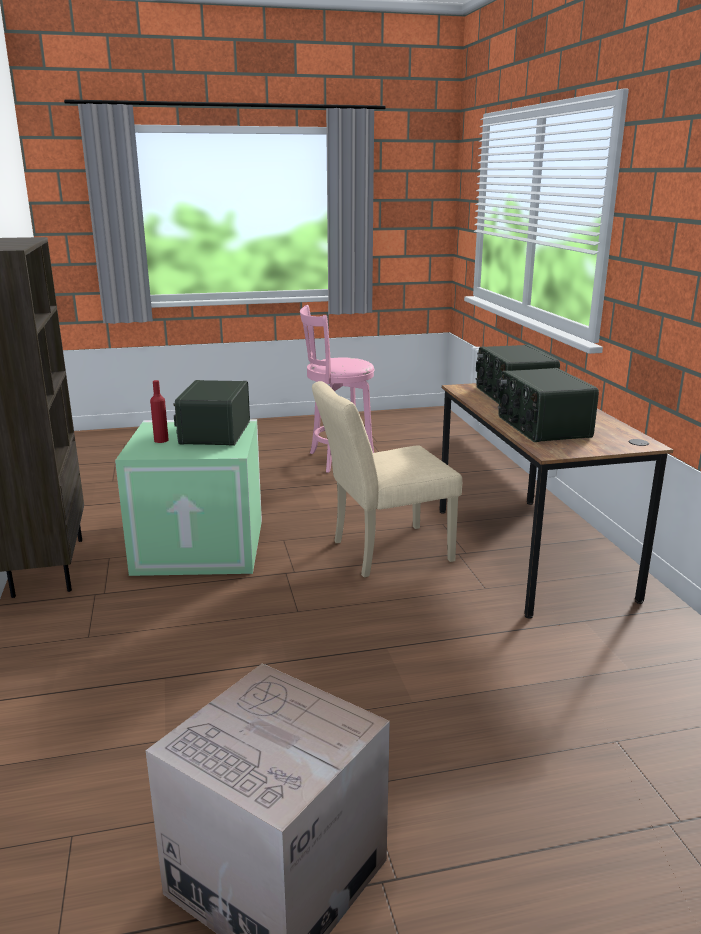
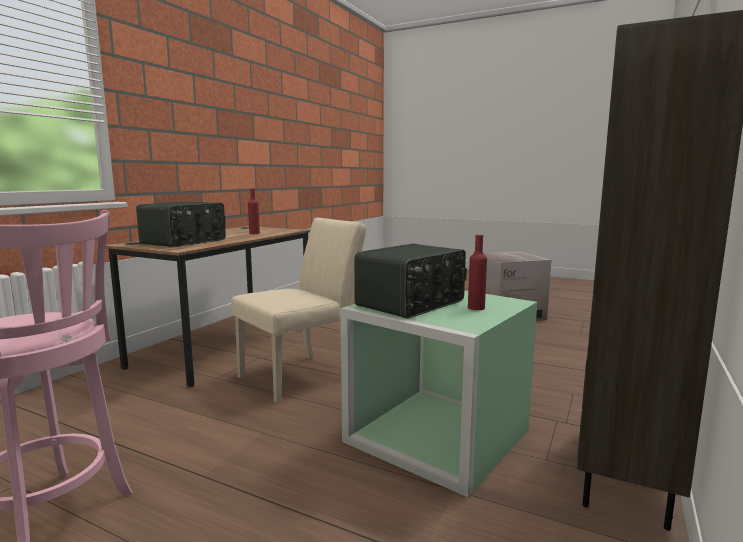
camera: 140 degrees left, 10 degrees down
(383, 552) = (303, 375): beige chair -> beige chair turned 60 degrees counterclockwise
(541, 427) = (254, 233): radio -> red bottle

